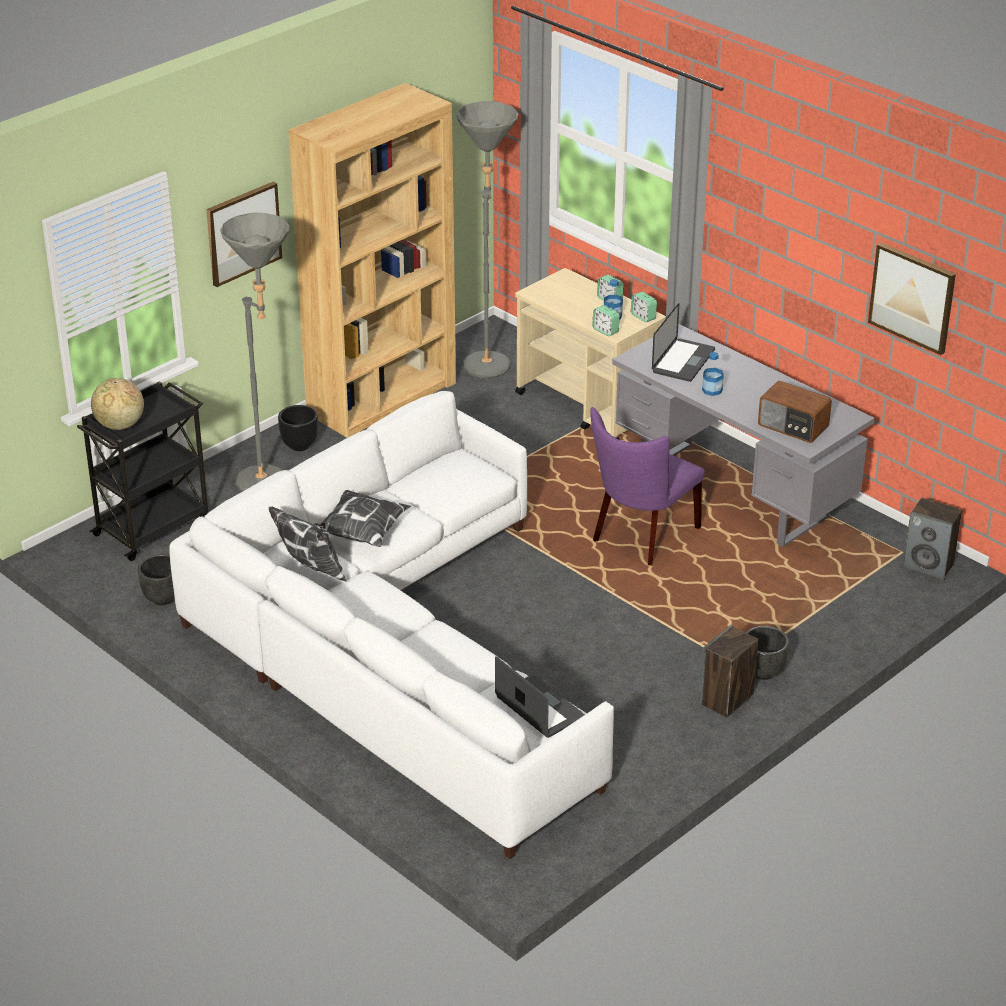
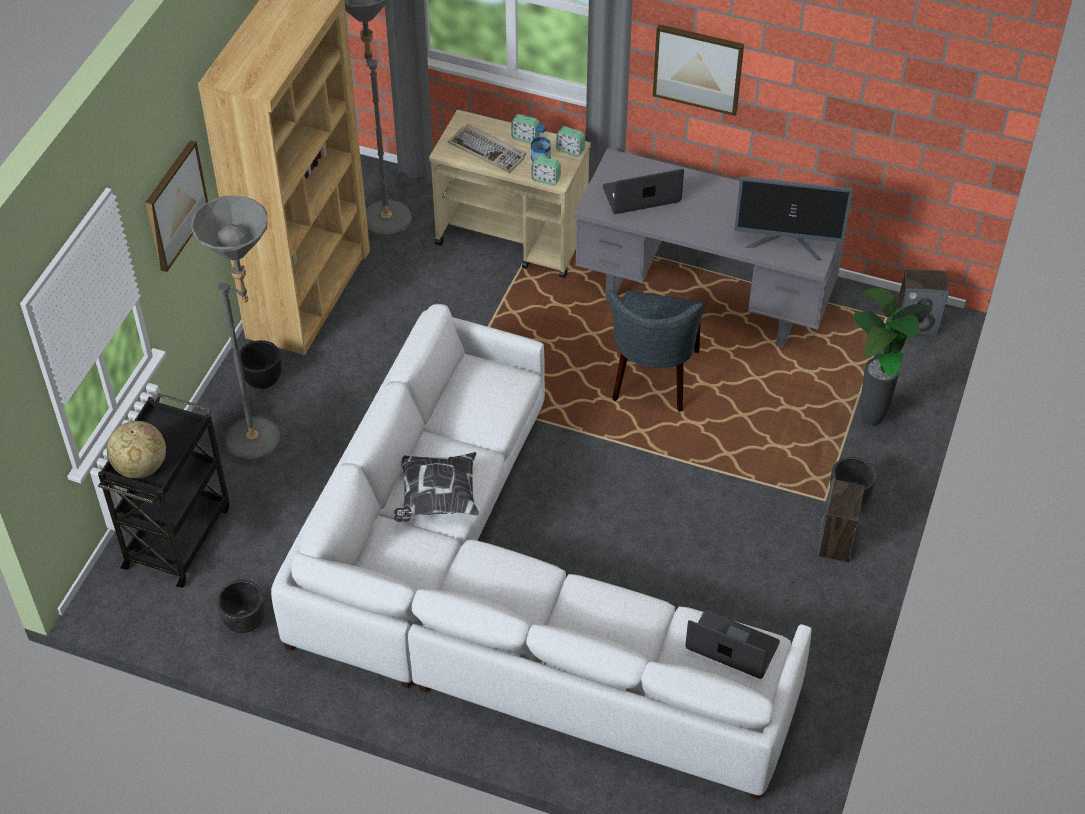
camera: 25 degrees left, 15 degrees up
(311, 574) = (421, 566): pillow -> none
(570, 300) = (488, 151): none -> keyboard
(641, 537) = (653, 380): purple chair -> grey chair
(683, 361) = (641, 195): laptop -> laptop turned 105 degrees counterclockwise
(712, 390) = (689, 223): bottle -> none
(793, 426) = (787, 243): radio -> monitor
(828, 623) = (871, 421): none -> potted plant
(912, 297) = (882, 93): picture -> picture (698, 68)

